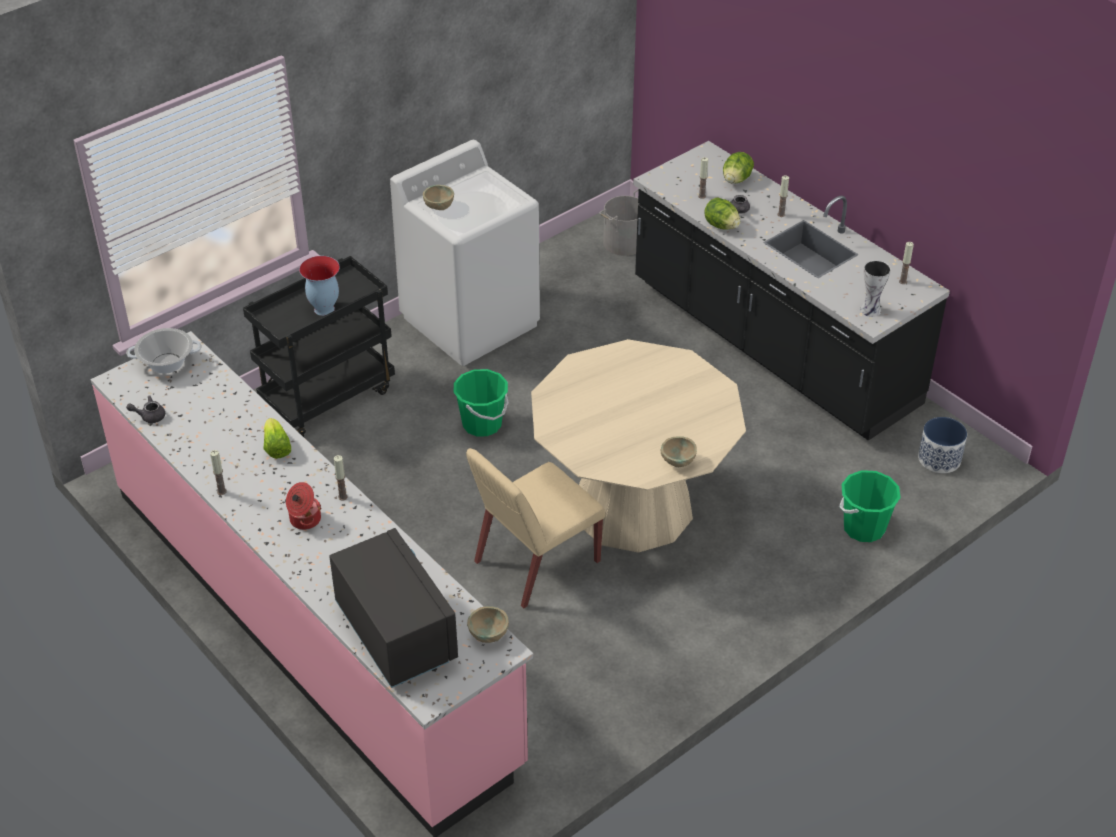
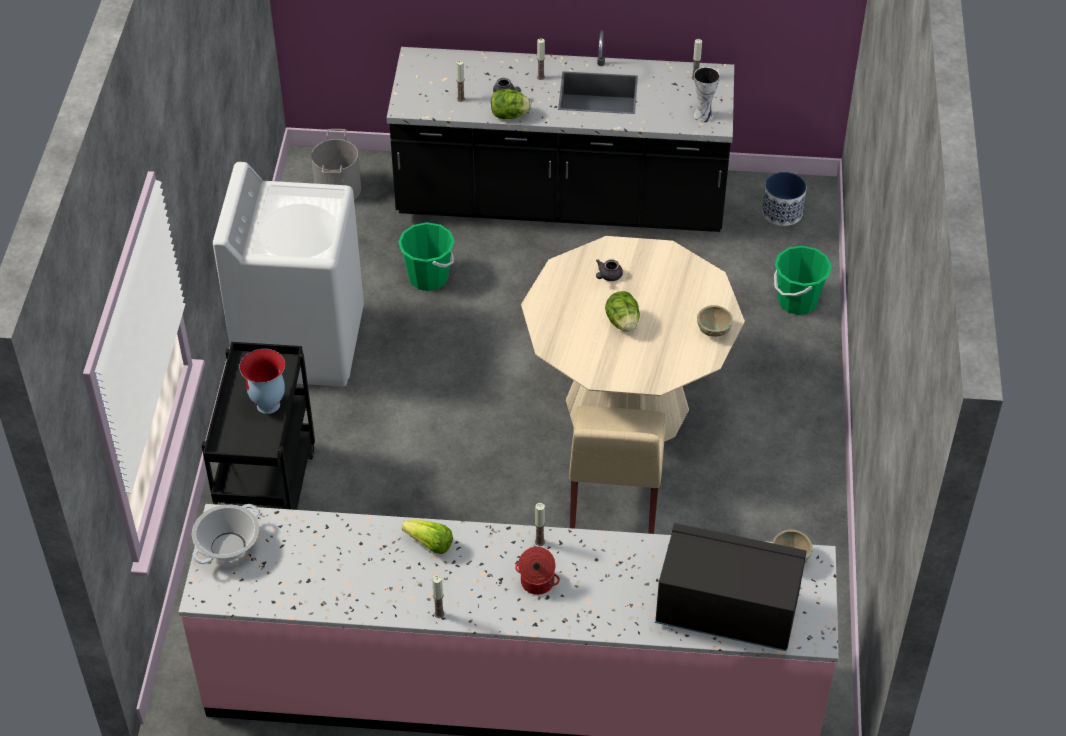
camera: 45 degrees left, 5 degrees up
(149, 416) = (282, 601): grey teapot -> grey teapot (608, 276)
(439, 207) = (276, 244): beige bowl -> none
(482, 424) = (427, 423): green bucket -> green bucket (428, 277)
(736, 180) = (468, 68): lettuce -> lettuce (622, 322)

